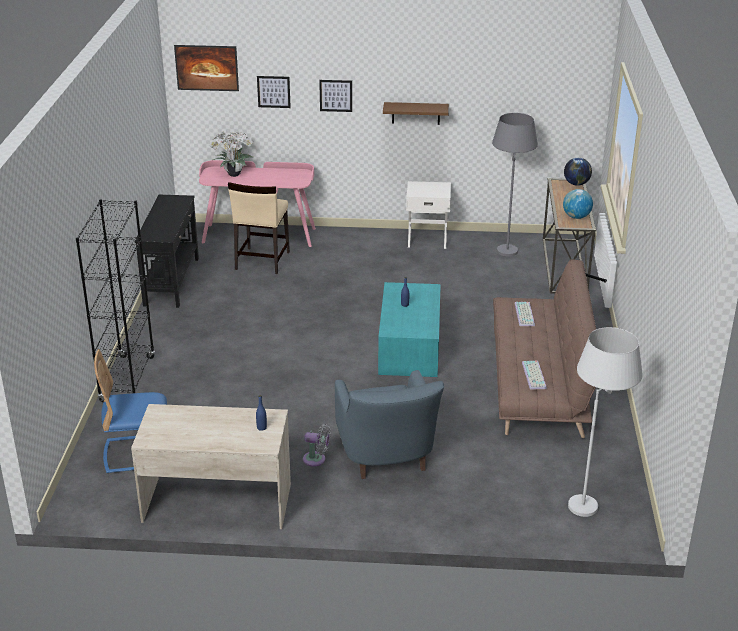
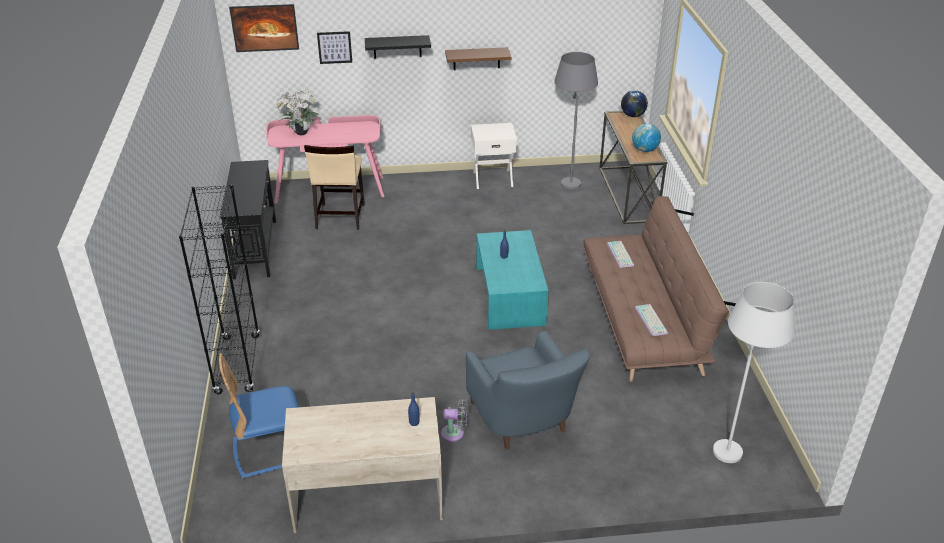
camera: 10 degrees left, 5 degrees up
(336, 95) = (397, 47): picture -> black shelf

